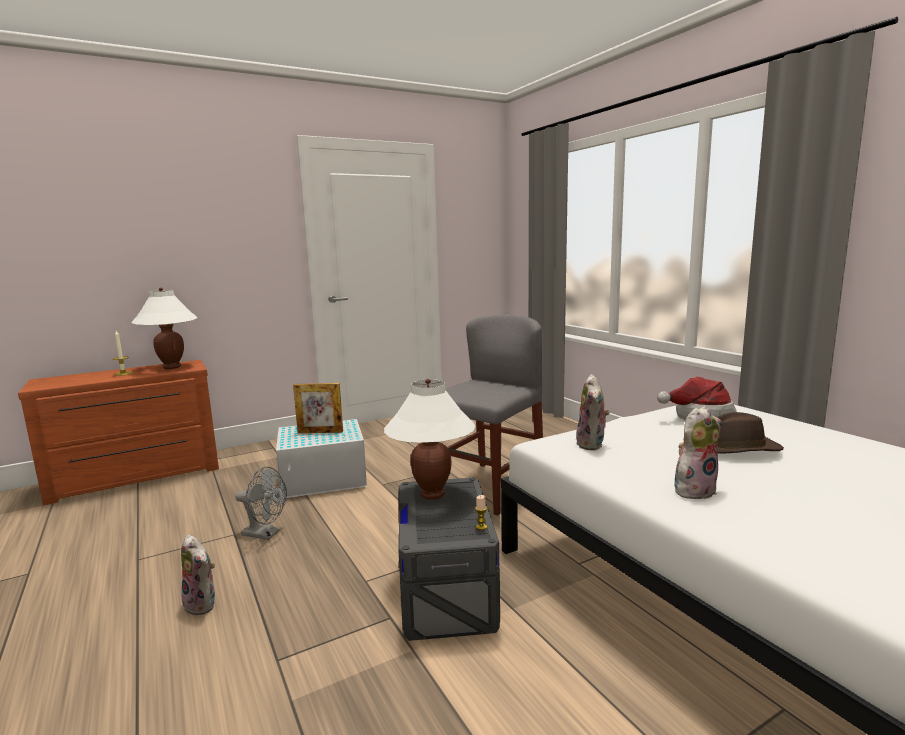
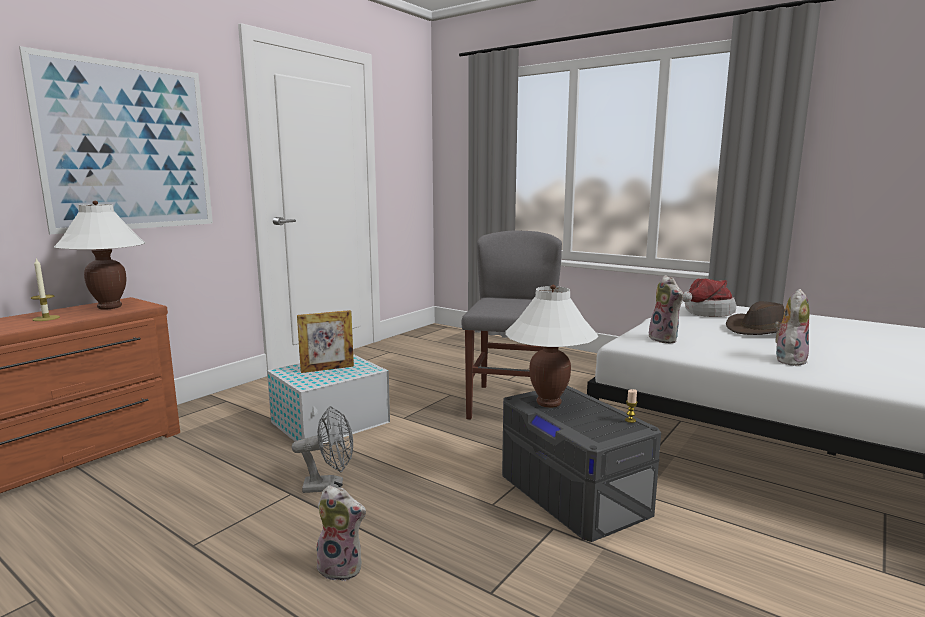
camera: 25 degrees left, 0 degrees up
(200, 244) = (128, 147): none -> picture

